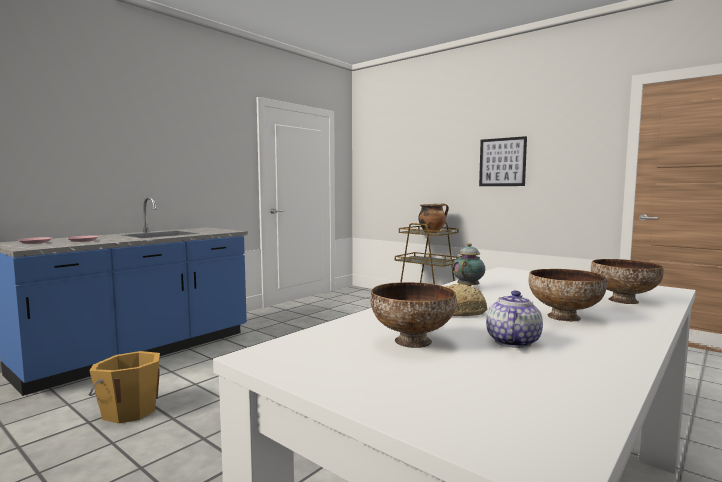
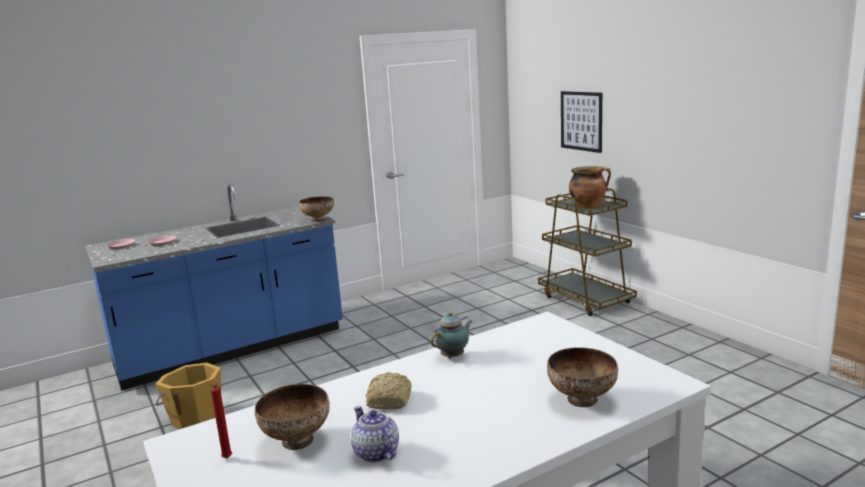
camera: 20 degrees right, 10 degrees up
(350, 361) = (226, 459): none -> red candle
(502, 162) = (683, 113): picture -> picture (581, 121)
(512, 341) = (375, 453): teapot -> teapot turned 75 degrees counterclockwise
(564, 317) = (474, 422): bowl -> bowl (318, 220)

